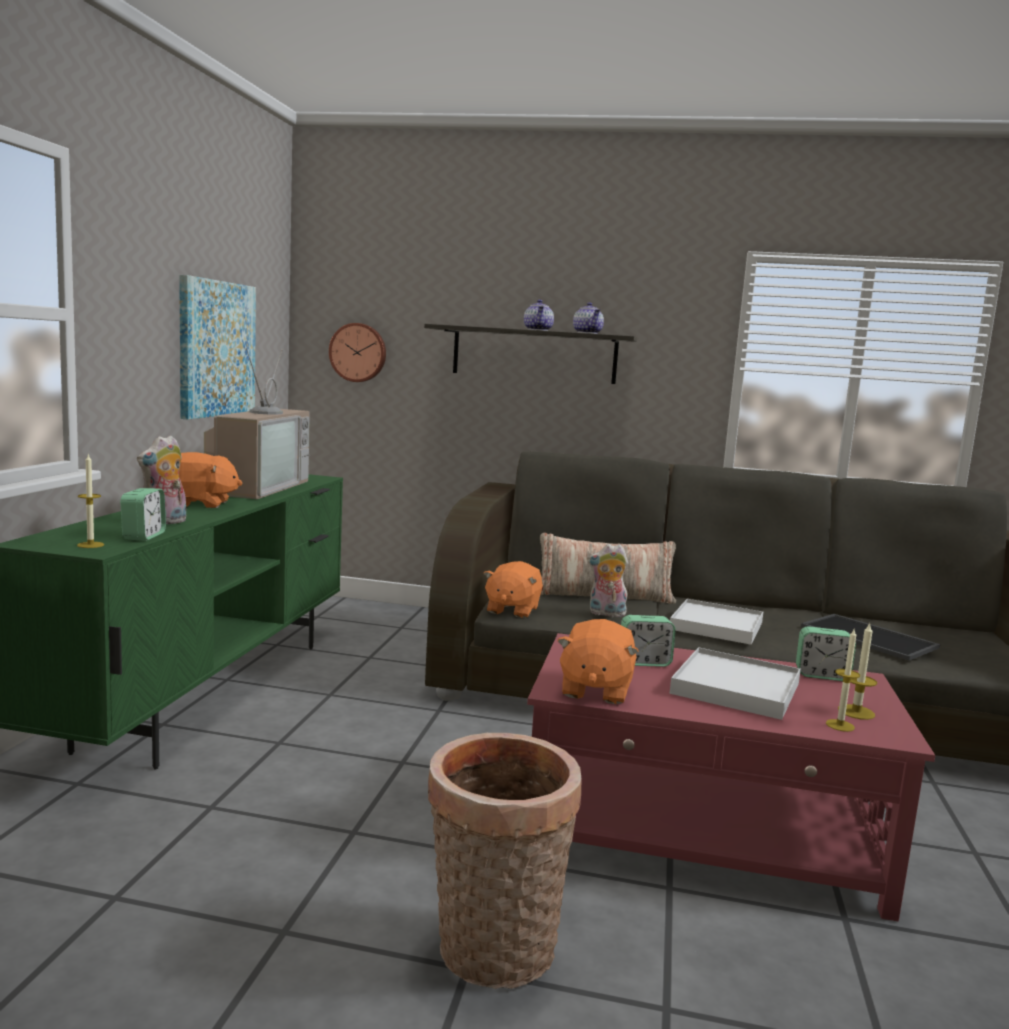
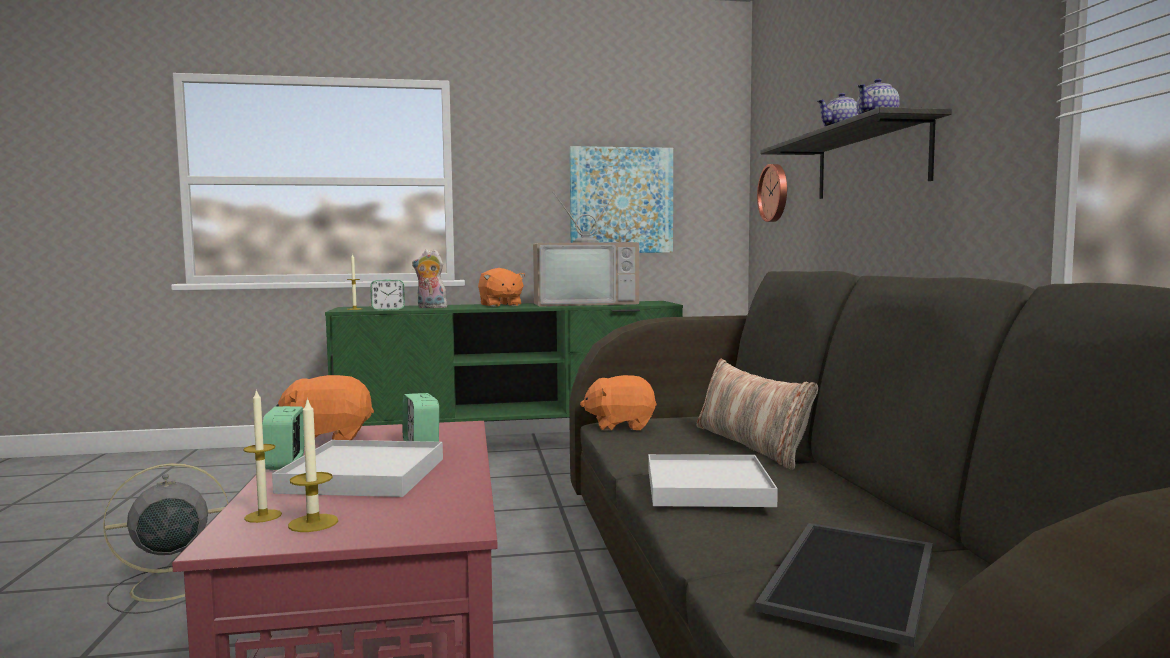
camera: 70 degrees right, 5 degrees down
(493, 955) = (168, 586): basket -> grey fan
(606, 614) = (674, 450): plush toy -> none
(822, 675) = (448, 506): alarm clock -> alarm clock (285, 463)

